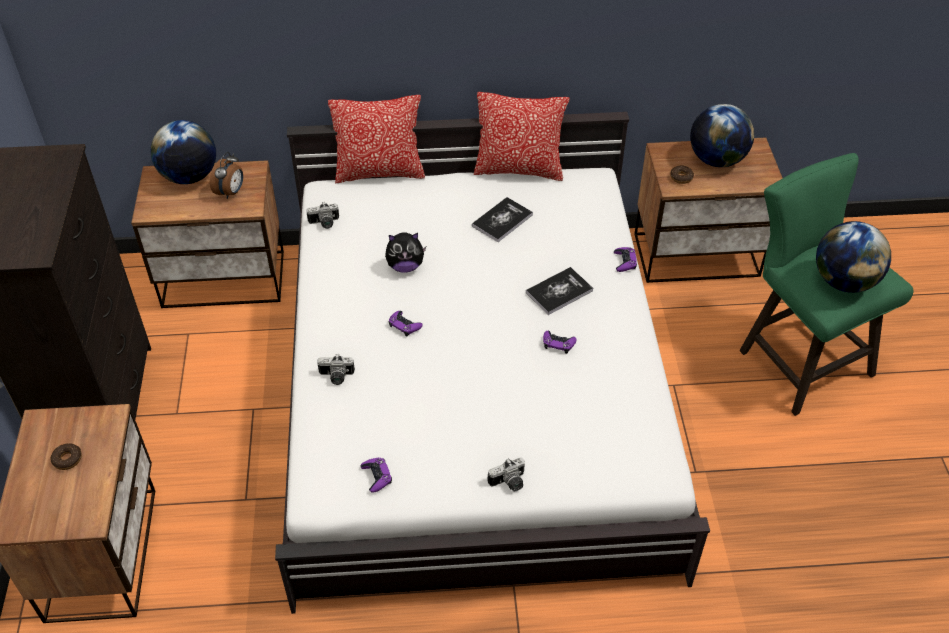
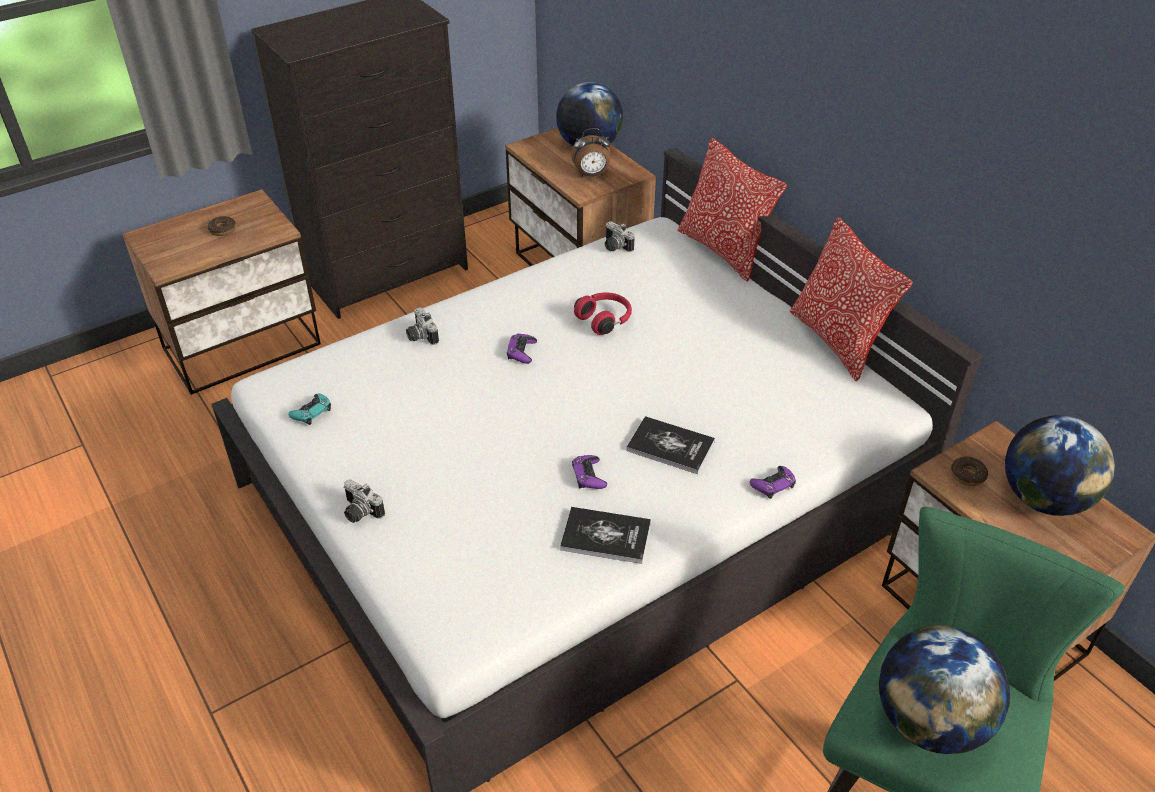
camera: 60 degrees right, 5 degrees down
(376, 476) = (311, 412): purple game controller -> turquoise game controller
(405, 266) = (605, 320): plush toy -> red headphones
(502, 220) = (740, 359): book -> book (605, 536)

